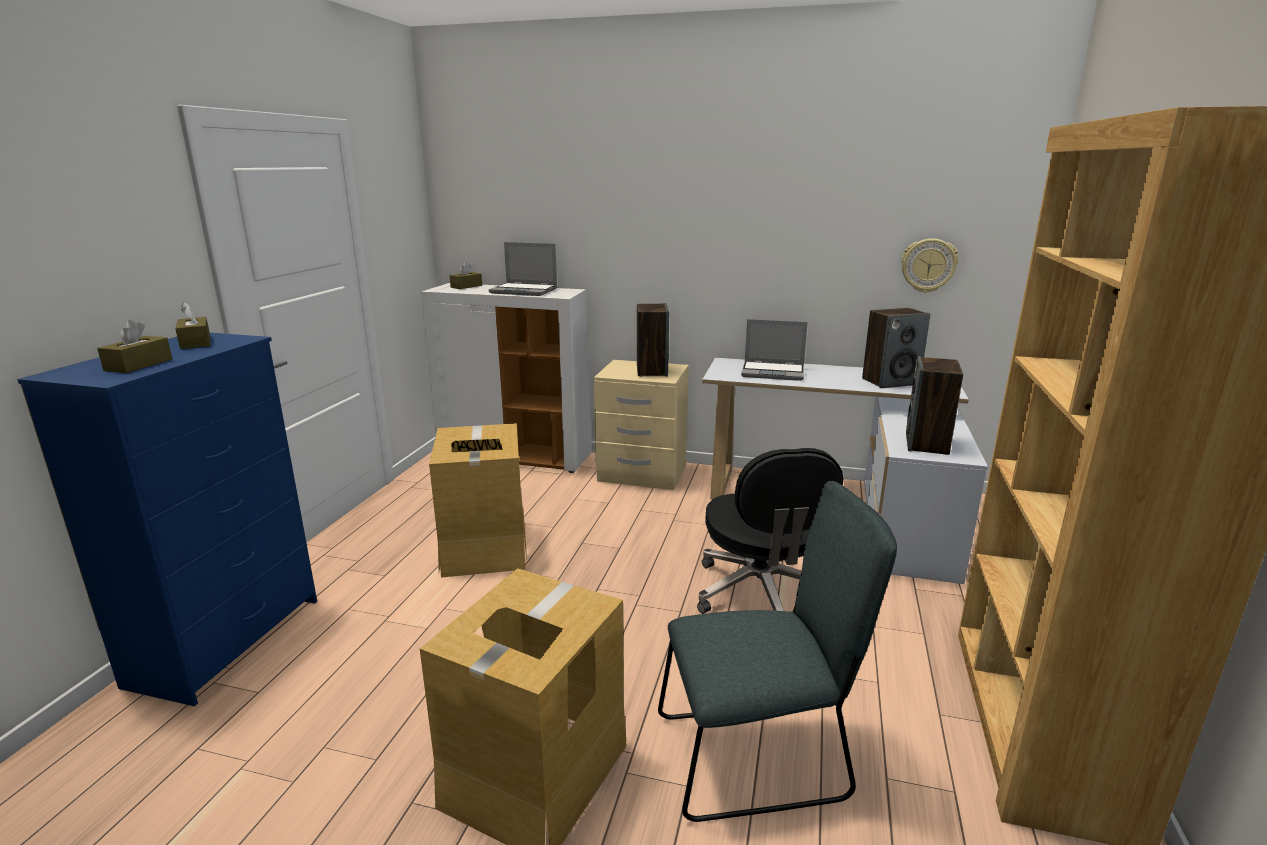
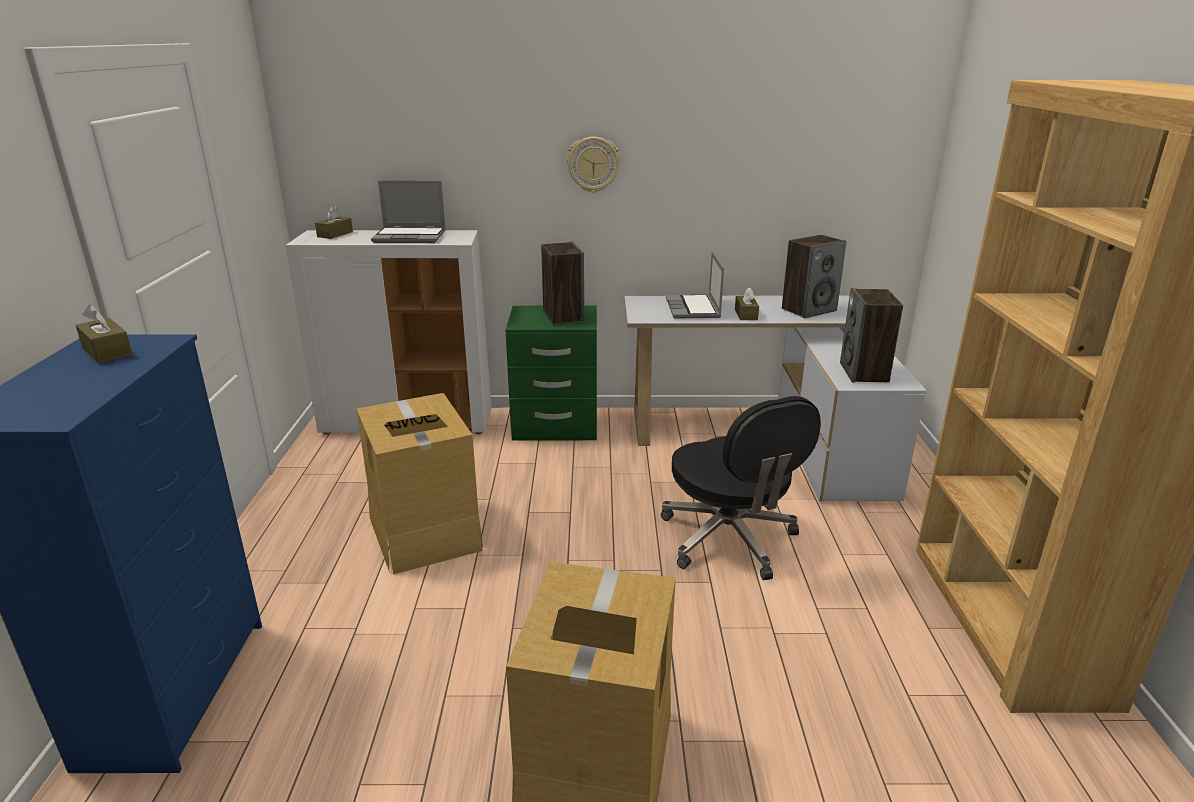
camera: 15 degrees left, 5 degrees up
(139, 365) = (70, 393): brown tissue box -> brown tissue box (746, 314)
(641, 474) = (555, 426): beige nightstand -> green nightstand
(759, 757) = (795, 699): grey chair -> none
(773, 372) = (693, 309): laptop -> laptop turned 90 degrees clockwise
(928, 265) = (835, 190): wall clock -> wall clock (593, 164)

